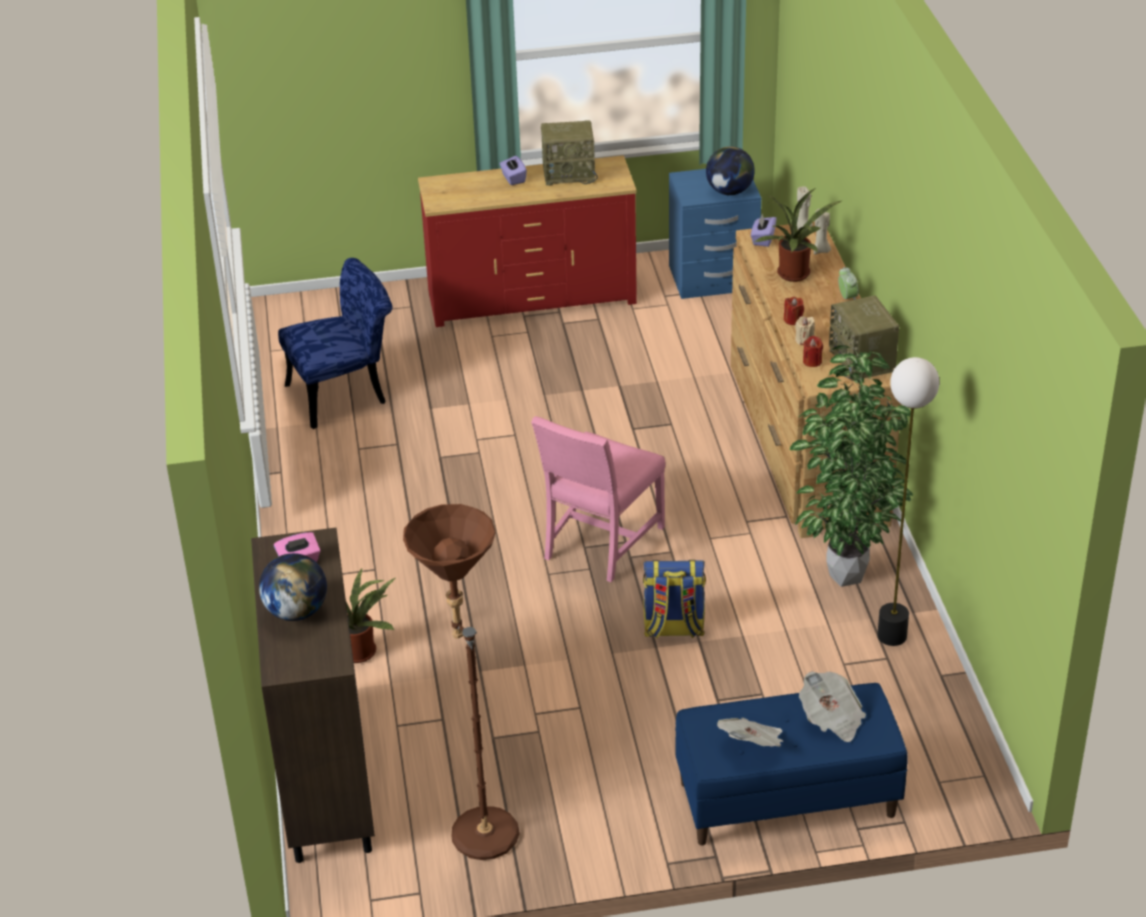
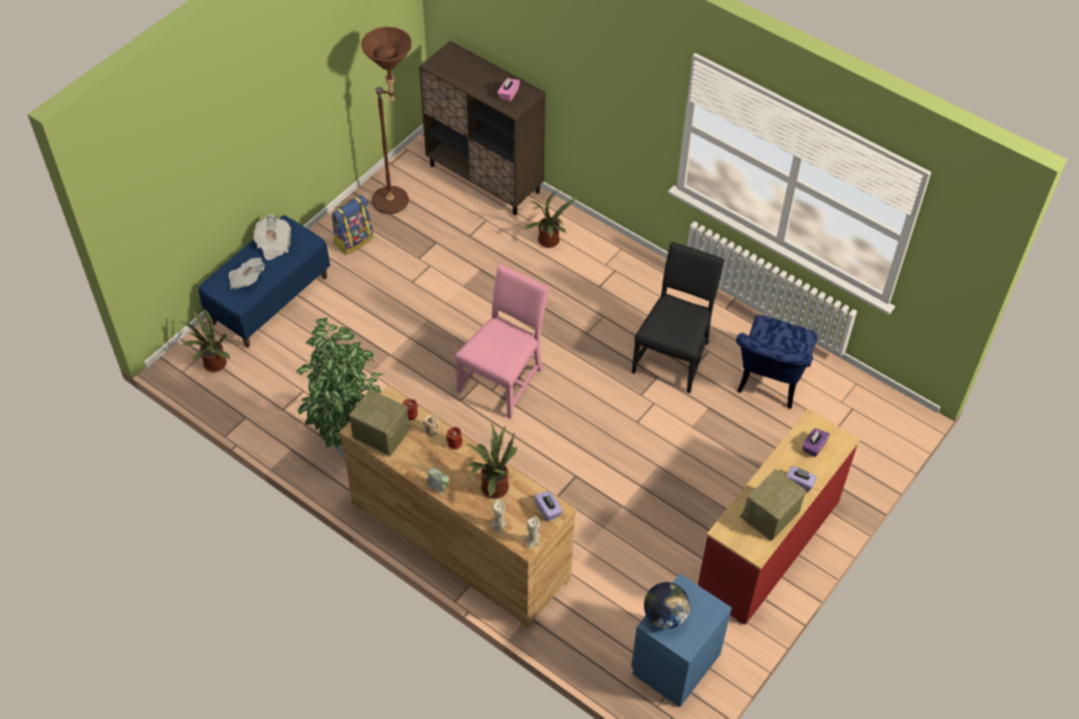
camera: 135 degrees right, 15 degrees up
(296, 611) = (478, 74): globe -> none
(397, 464) = (673, 356): none -> black chair
(463, 190) = (813, 447): none -> purple tissue box
(600, 544) = (503, 379): pink chair -> pink chair turned 45 degrees clockwise
(673, 628) = (410, 353): backpack -> backpack (353, 240)
(892, 636) = (291, 425): floor lamp -> none
(935, 761) = (212, 365): none -> potted plant

